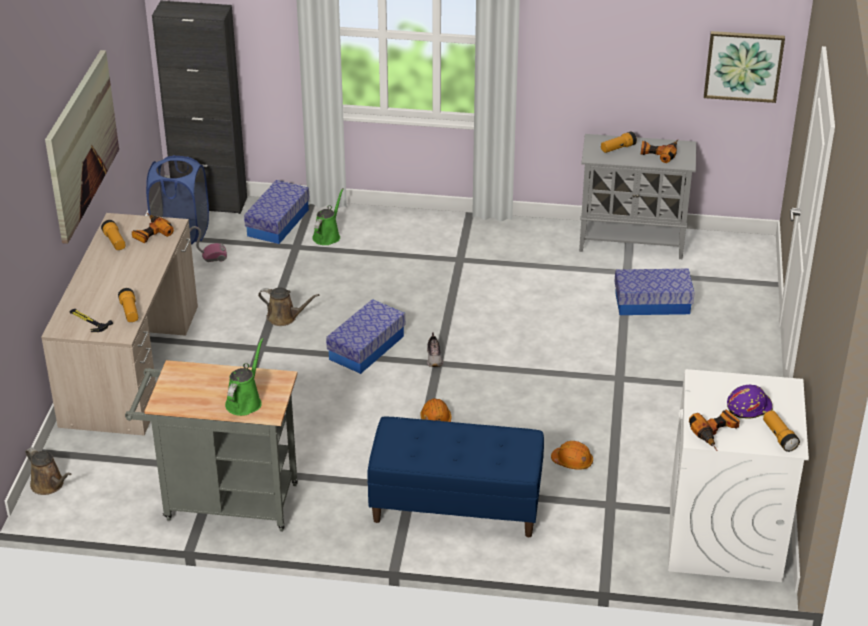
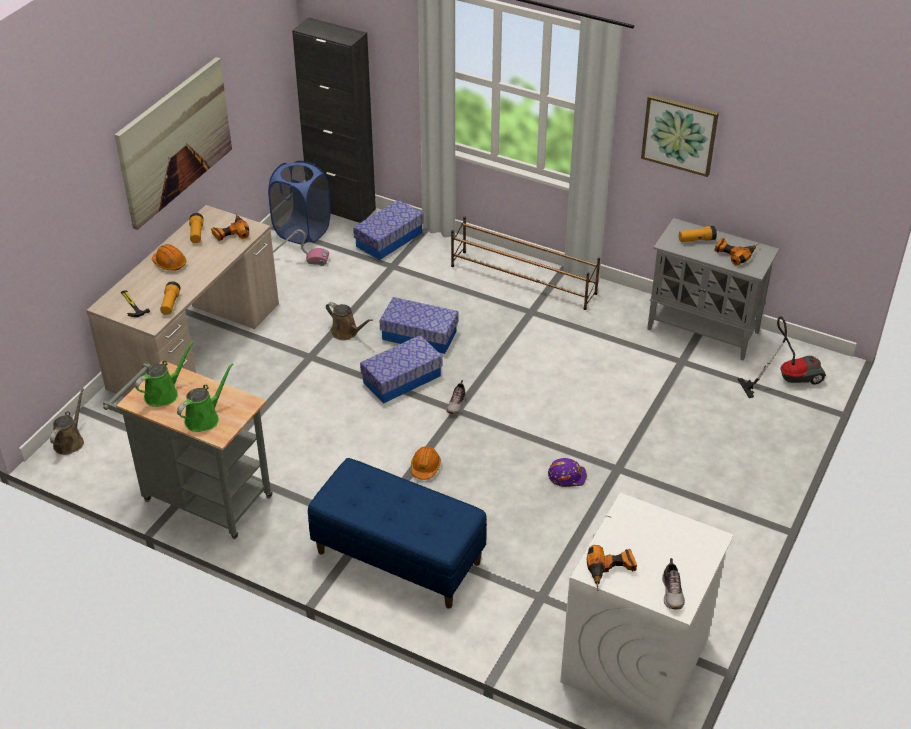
camera: 20 degrees right, 5 degrees up
(49, 485) = (70, 441): brown watering can -> brown watering can turned 135 degrees counterclockwise
(327, 236) = (425, 261): green watering can -> green watering can (164, 393)
(436, 232) = (523, 280): none -> brown shoe rack
(572, 461) = (528, 542): orange hard hat -> orange hard hat (169, 263)
(652, 303) = (690, 399): storage box -> storage box (419, 335)
(729, 266) = (787, 378): none -> vacuum cleaner
(743, 65) = (834, 184): picture -> picture (679, 134)
(748, 406) = (660, 550): purple hard hat -> purple hard hat (567, 476)
(779, 437) = (672, 592): flashlight -> shoe

